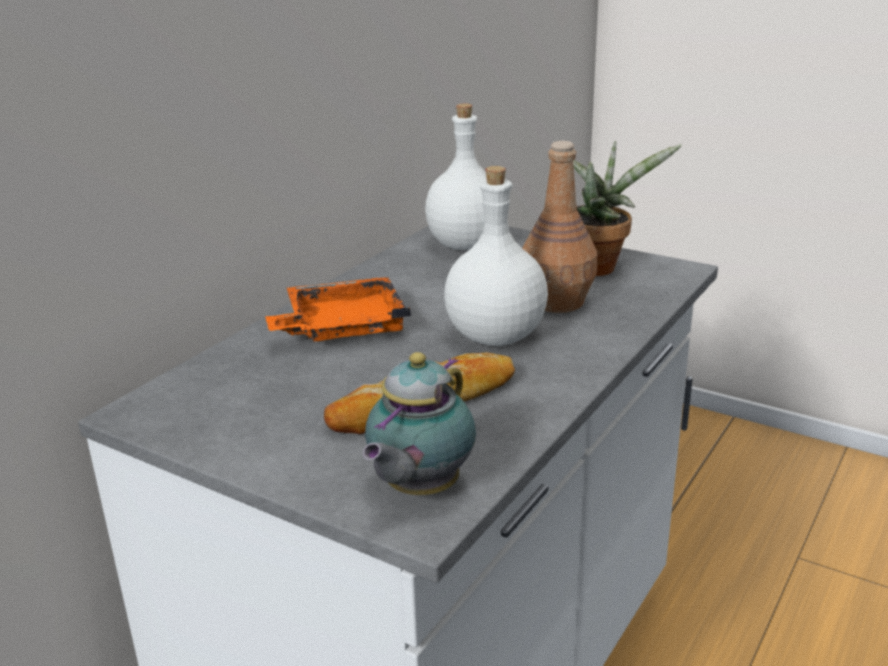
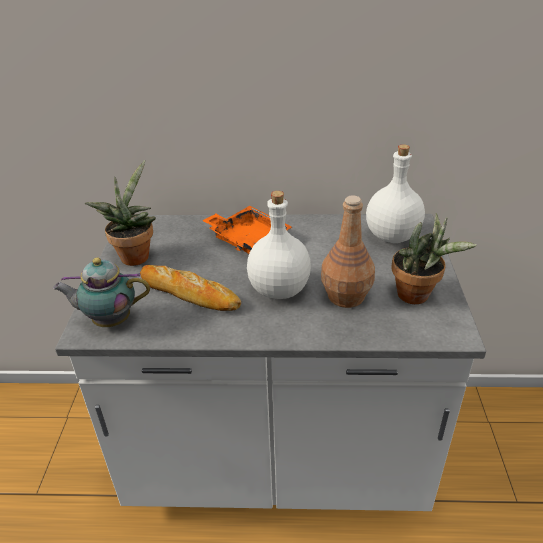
camera: 60 degrees right, 10 degrees up
(247, 430) = (134, 255): none -> potted plant

